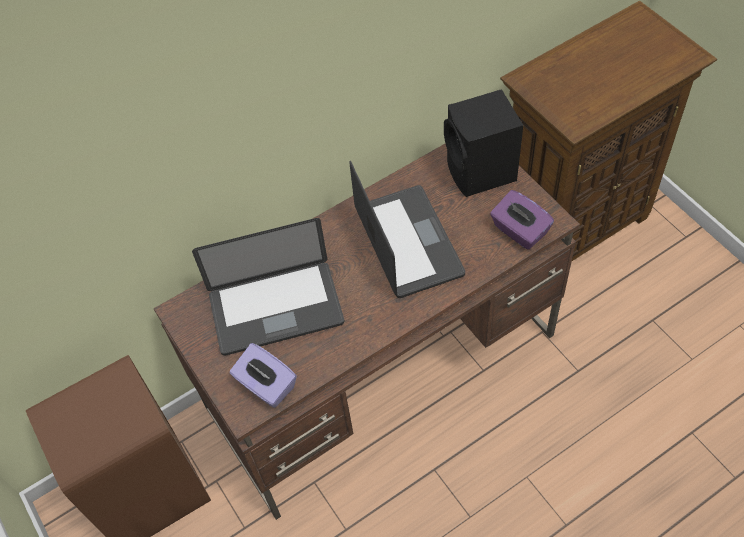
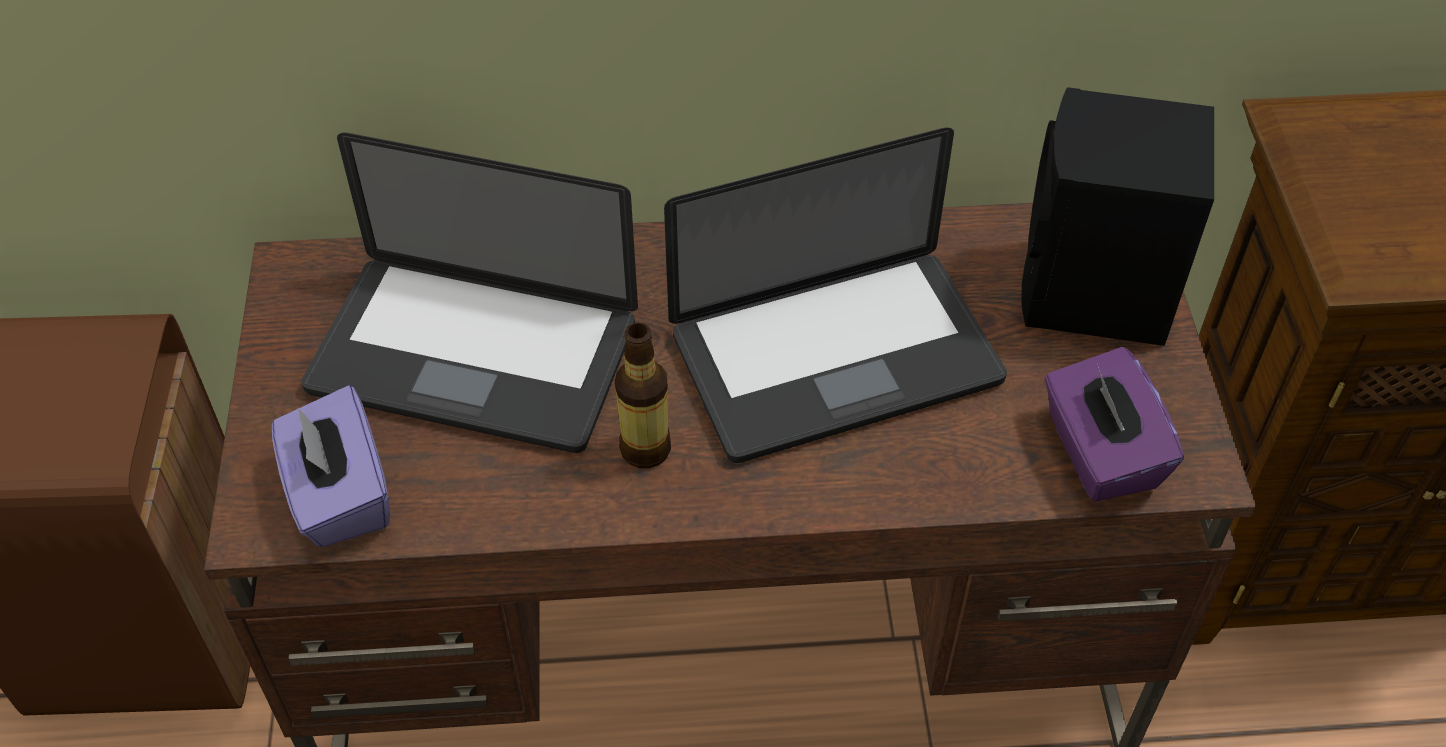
camera: 25 degrees right, 5 degrees down
(364, 310) = (645, 449): none -> bottle
(408, 242) = (835, 359): laptop -> laptop turned 60 degrees clockwise

